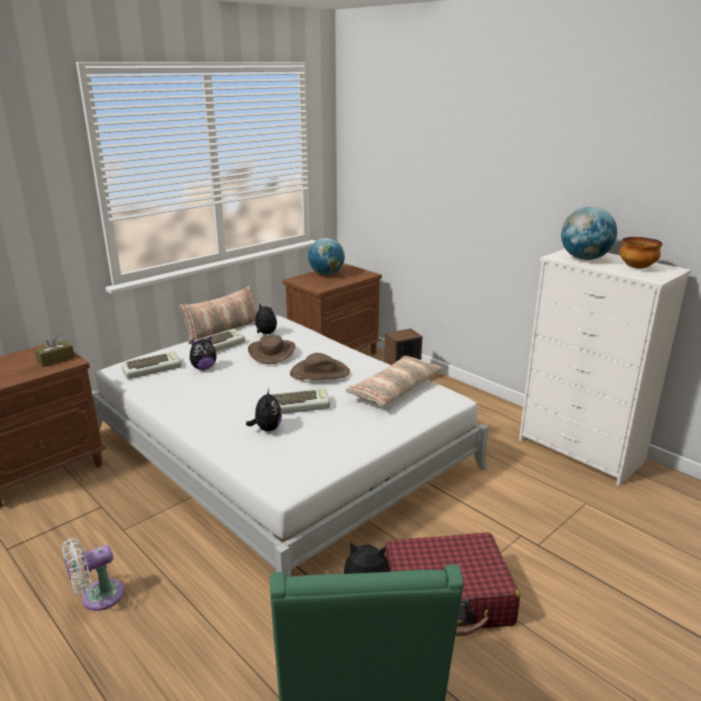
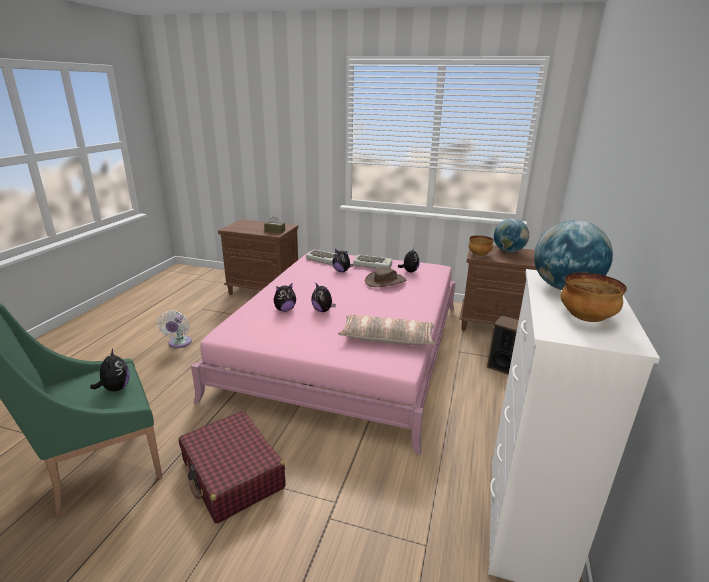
camera: 60 degrees right, 0 degrees up
(98, 597) = (179, 343): white fan -> white fan turned 120 degrees counterclockwise
(222, 330) = (398, 260): pillow -> none
(280, 450) = (347, 347): white bed -> pink bed
(298, 405) = (323, 310): keyboard -> plush toy
(319, 286) = (479, 255): none -> bowl
(319, 373) = (377, 304): brown hat -> none

